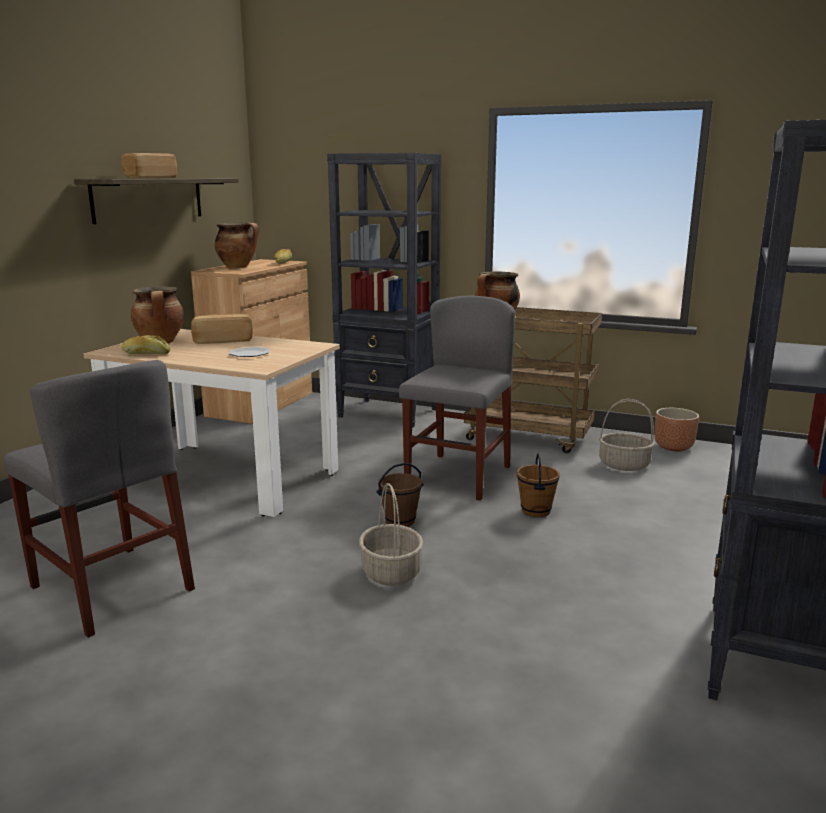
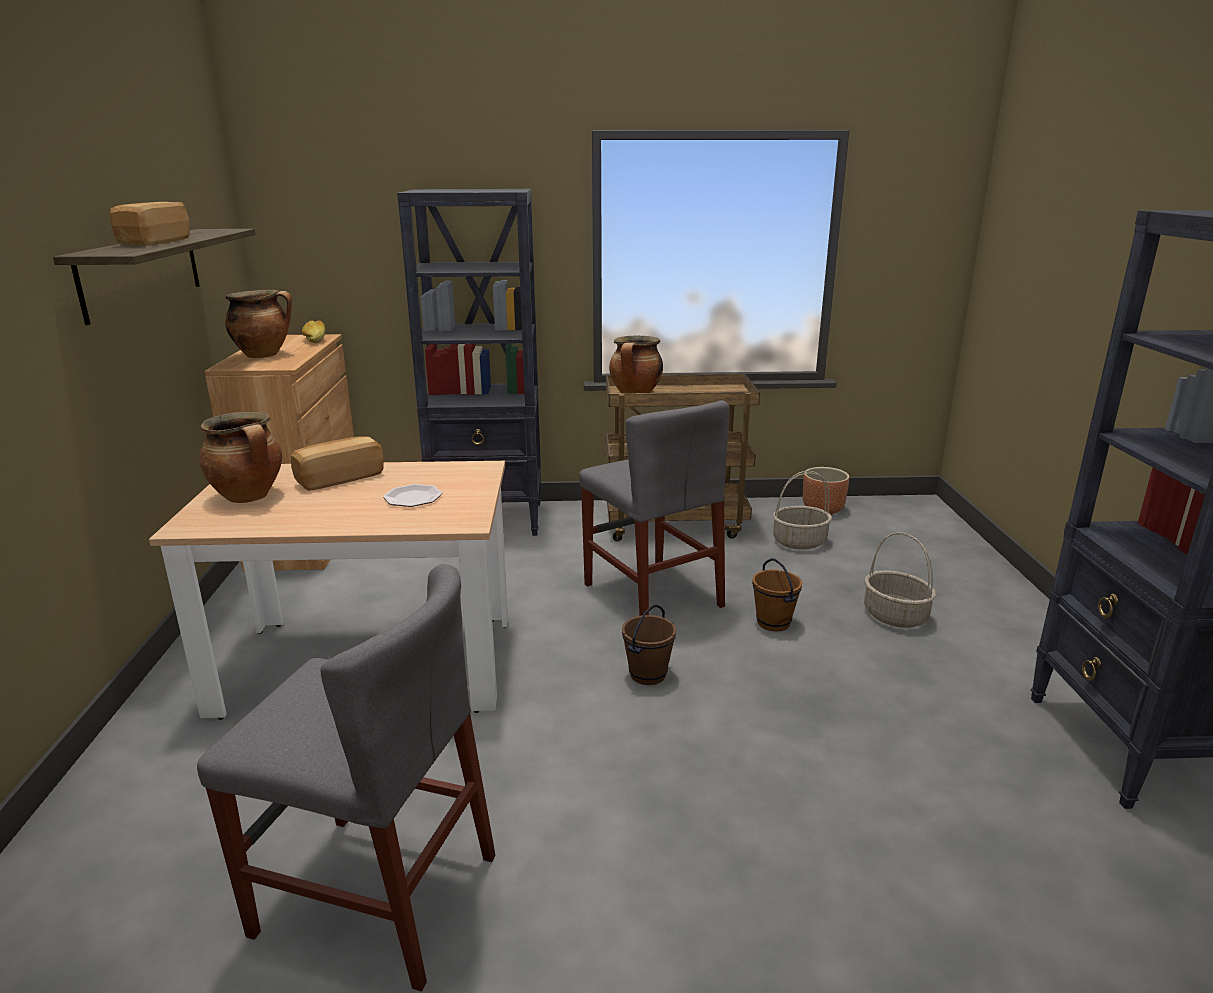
camera: 25 degrees left, 5 degrees up
(146, 354) = (258, 523): bread -> none
(390, 572) = (704, 751): basket -> basket (894, 616)
(458, 476) = (652, 595): grey chair -> grey chair turned 150 degrees clockwise

